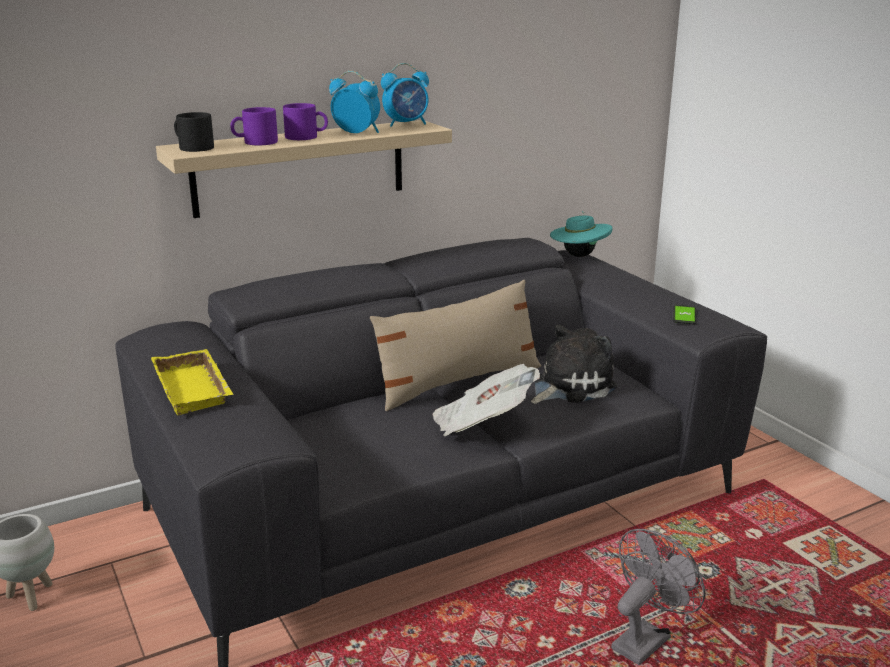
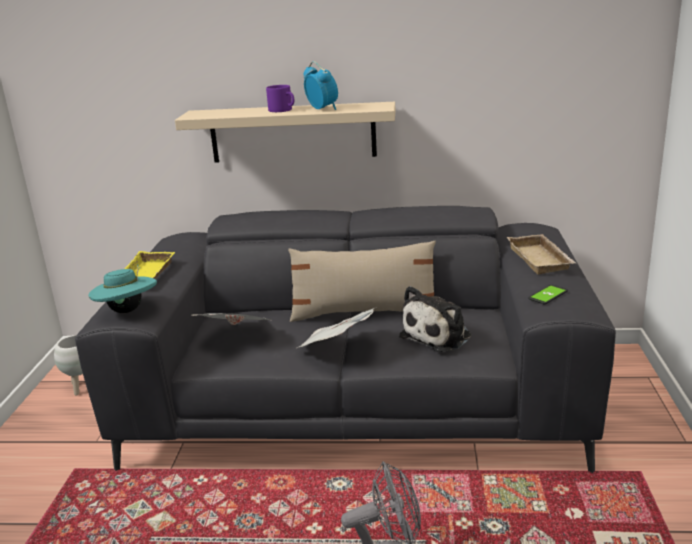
camera: 35 degrees right, 0 degrees up
(192, 147) = (202, 113): black mug -> none
(255, 142) = (244, 112): purple mug -> none
(347, 442) = (238, 336): none -> newspaper
(406, 124) = (372, 104): alarm clock -> none
(569, 386) = (439, 335): plush toy -> plush toy turned 135 degrees clockwise
(579, 255) = (537, 229): turquoise hat -> turquoise hat (127, 310)
(628, 283) = (542, 259): none -> beige tray

